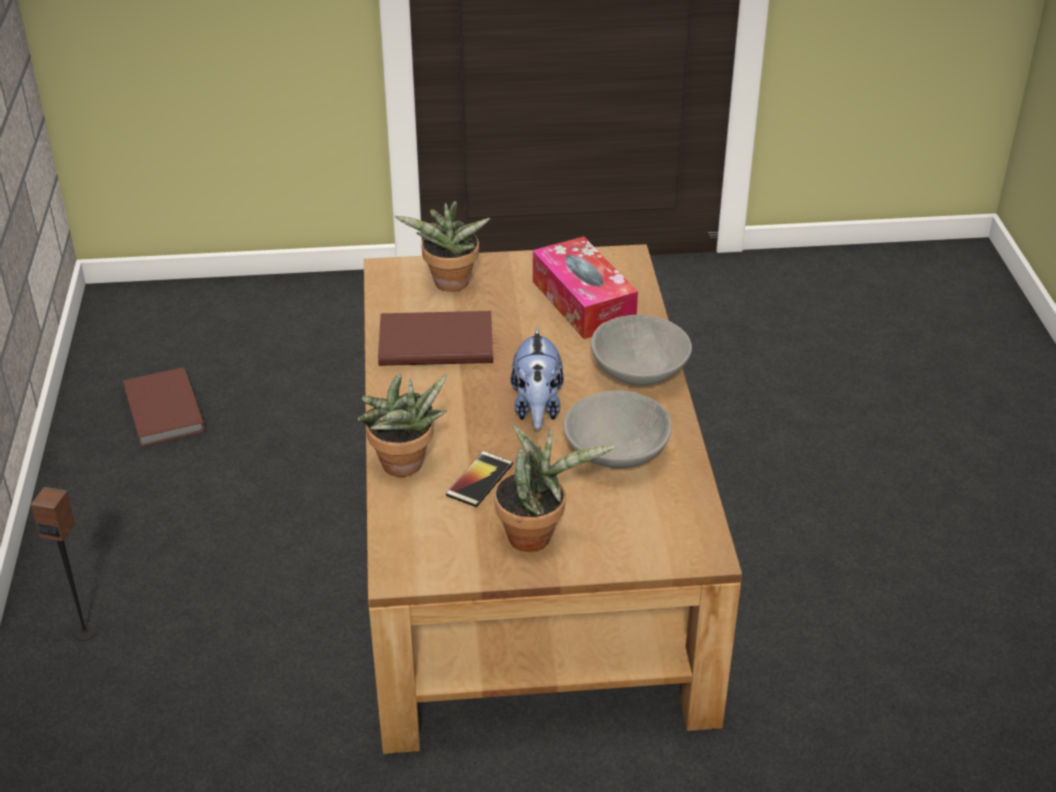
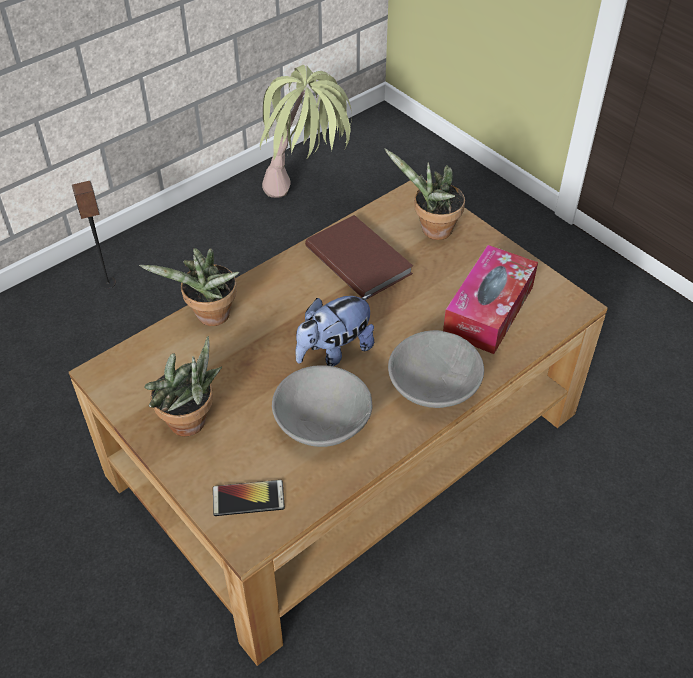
camera: 55 degrees right, 10 degrees up
(162, 411) = (308, 199): brown book -> potted plant
(479, 480) = (228, 362): phone -> phone (248, 498)

